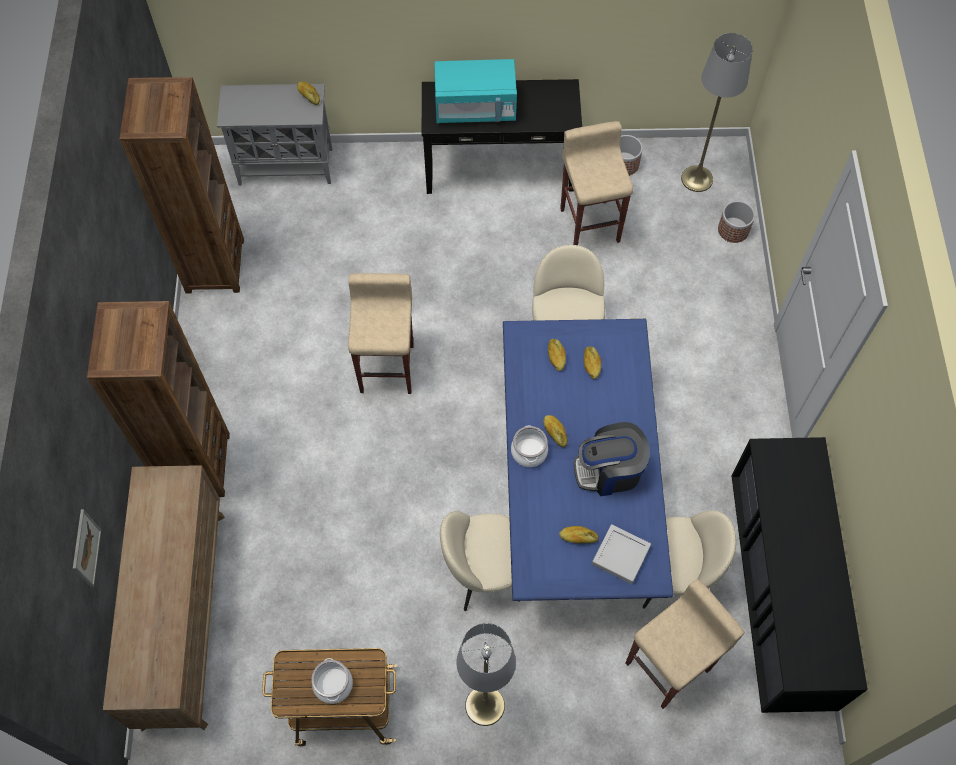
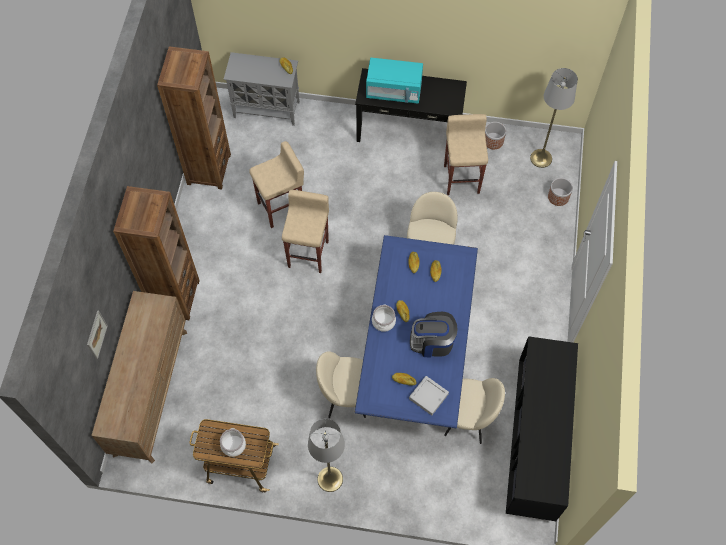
camera: 10 degrees right, 0 degrees up
(669, 666) = (453, 475): beige stool -> beige stool (281, 208)

